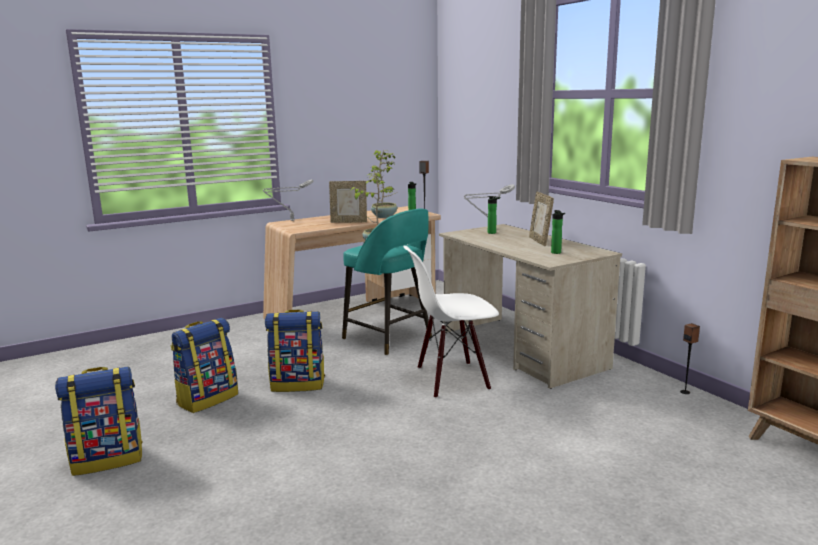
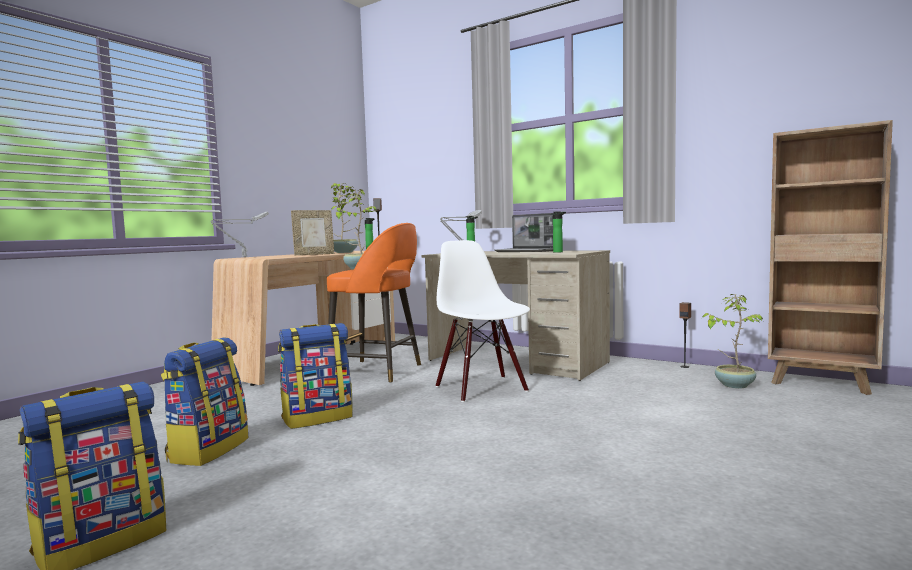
camera: 25 degrees left, 10 degrees down
(389, 338) = (378, 371): turquoise stool -> orange stool
(452, 379) = (482, 388): white chair -> white chair turned 105 degrees clockwise
(540, 241) = (526, 251): picture frame -> laptop
(701, 430) = (734, 385): none -> potted plant

